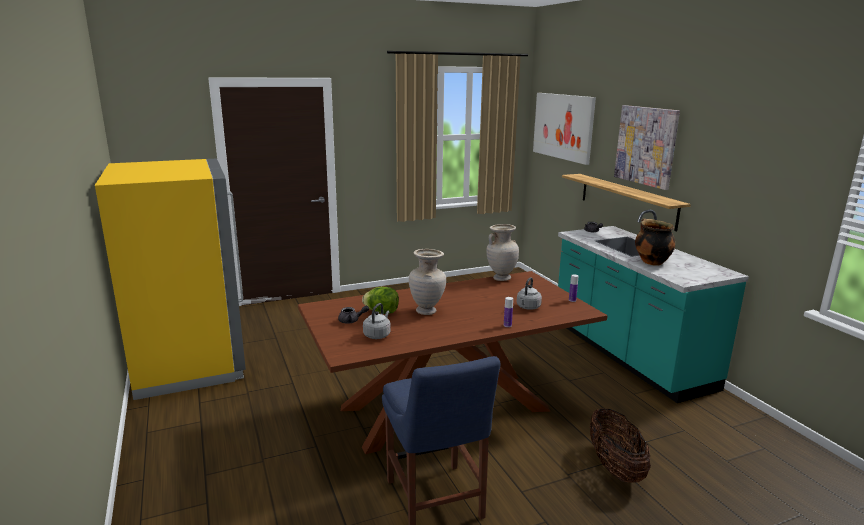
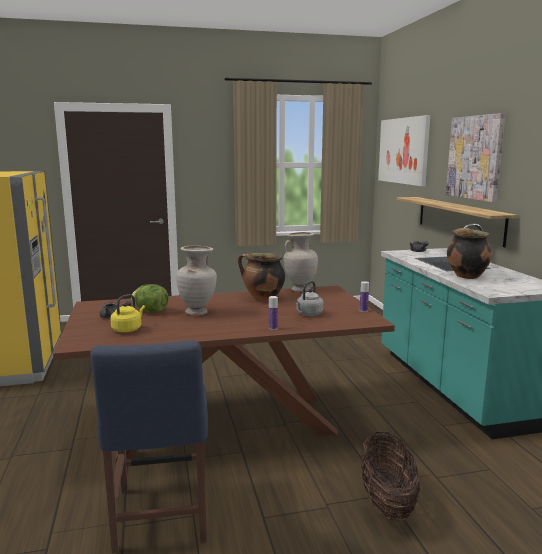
camera: 10 degrees right, 5 degrees down
(377, 335) = (128, 329): grey kettle -> yellow kettle
(474, 291) = (262, 298): none -> cooking pot

